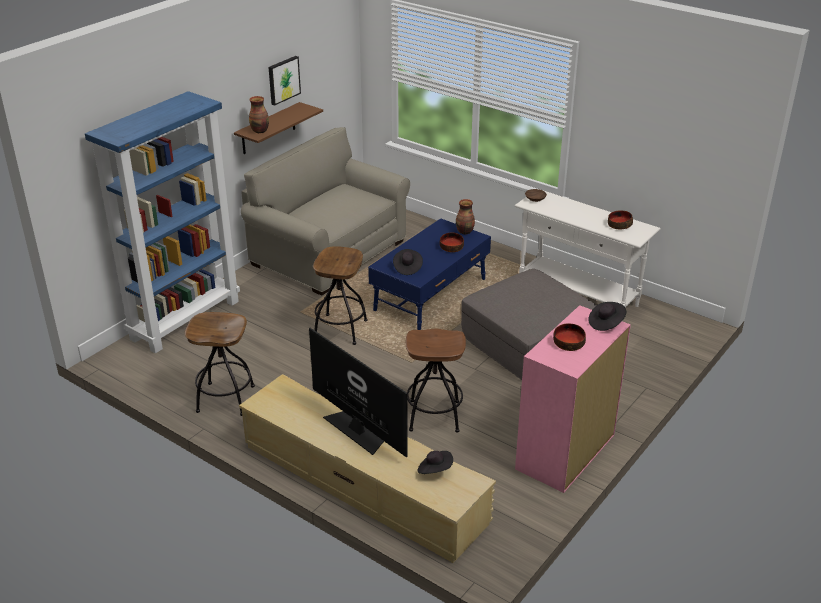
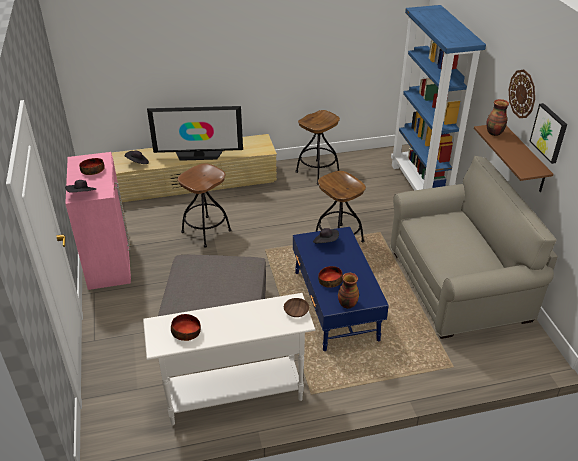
camera: 130 degrees right, 5 degrees up
(244, 85) = (522, 94): none -> wall clock

